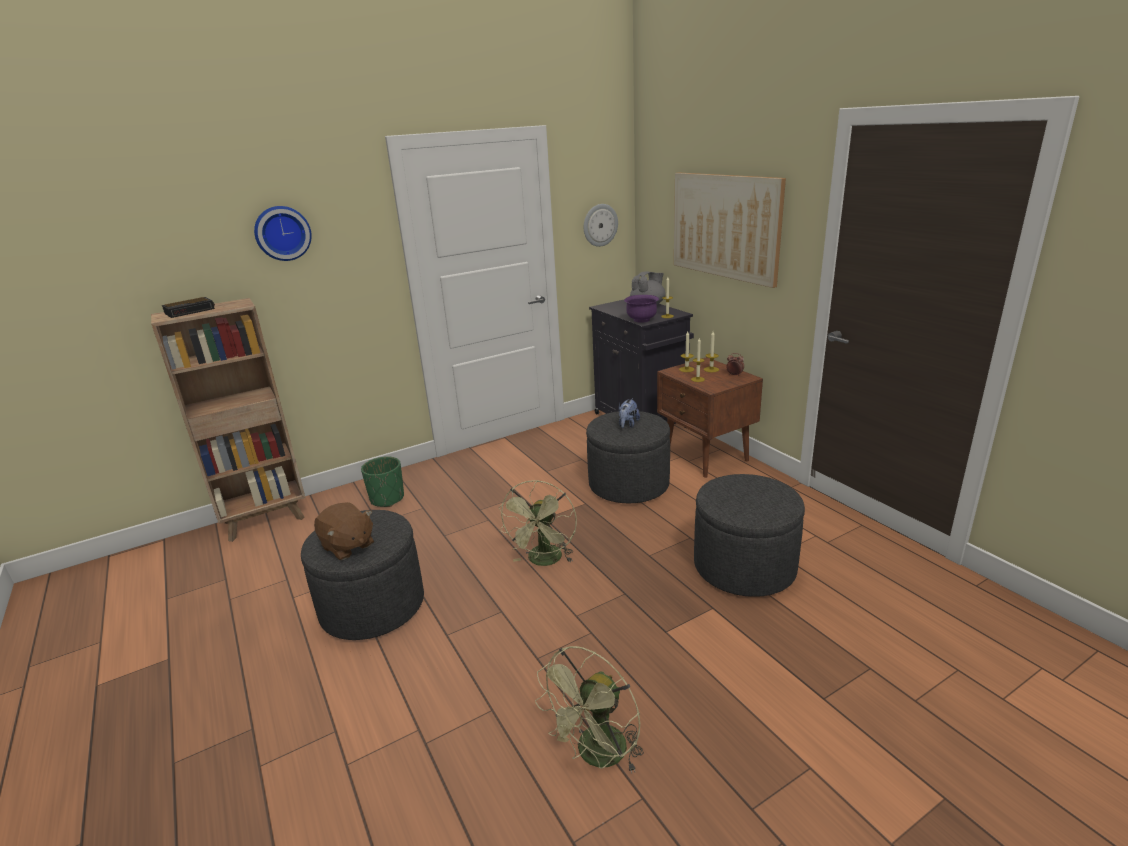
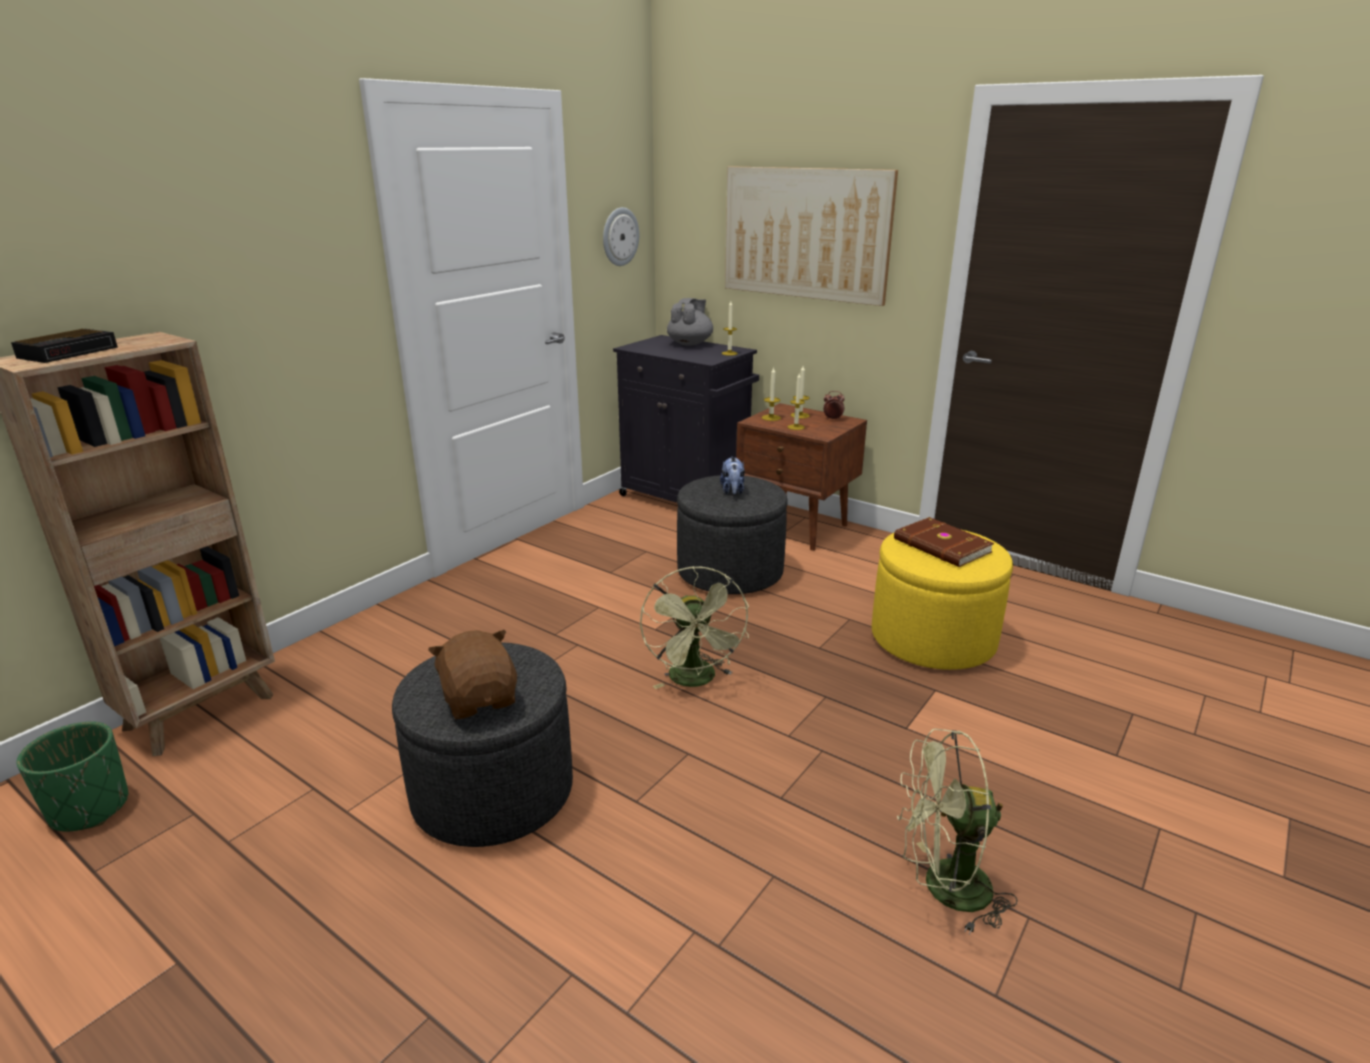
camera: 25 degrees left, 0 degrees up
(282, 233) = (209, 222): wall clock -> none
(347, 546) = (480, 699): brown plush toy -> brown plush toy turned 135 degrees counterclockwise
(387, 499) = (398, 644): green planter -> green planter (89, 808)
(597, 756) = (943, 889): green fan -> green fan turned 75 degrees clockwise
(641, 320) = (702, 359): purple bowl -> none
(744, 567) = (933, 639): grey ottoman -> yellow ottoman
(746, 494) = (941, 546): none -> brown book

